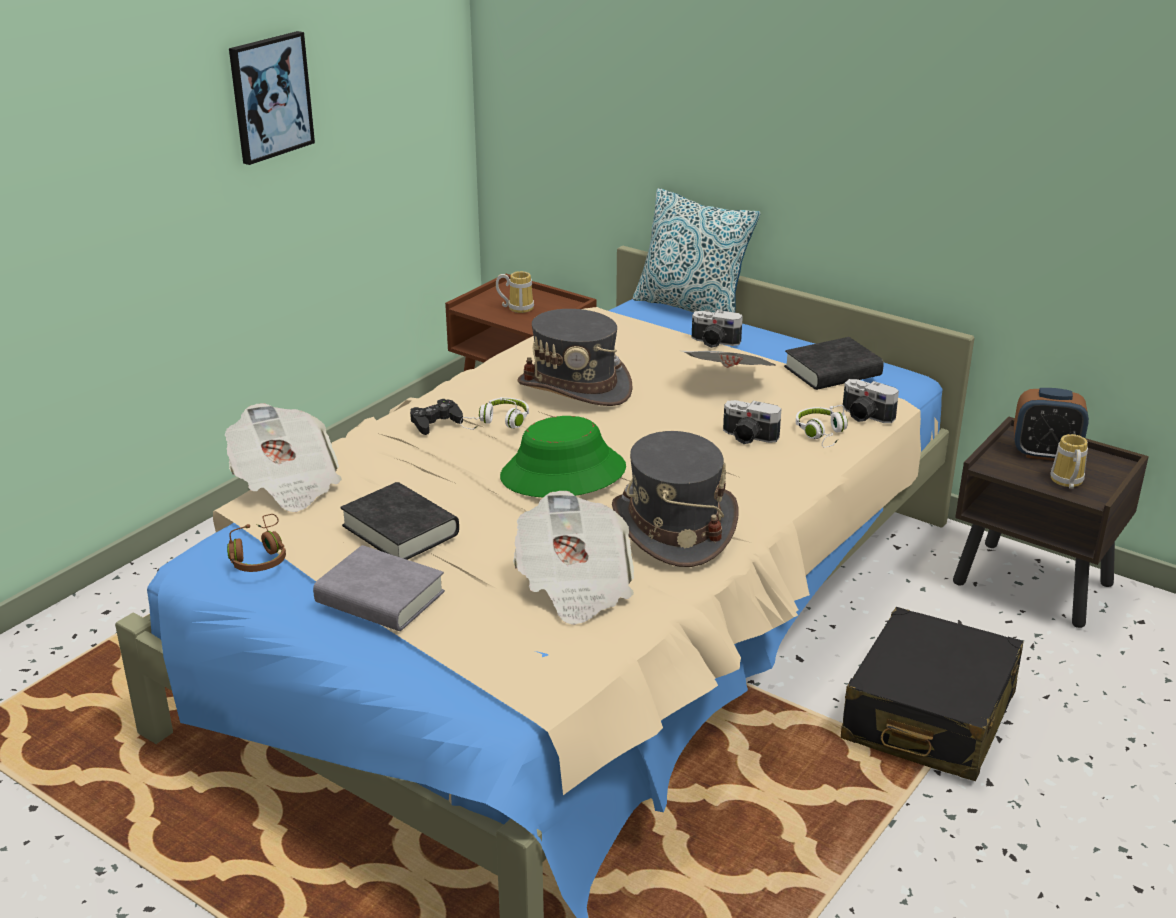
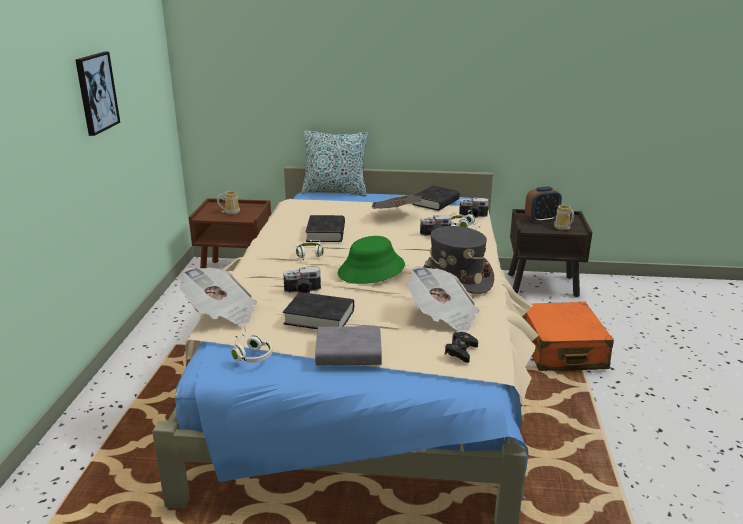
camera: 30 degrees left, 5 degrees down
(259, 556) = (250, 353): brown headphones -> white headphones
(435, 422) = (273, 264): black game controller -> black game controller (461, 351)
(575, 388) = (326, 233): grey hat -> black book
(714, 342) = (367, 202): camera -> camera (303, 291)
(928, 717) = (561, 350): black suitcase -> orange suitcase

